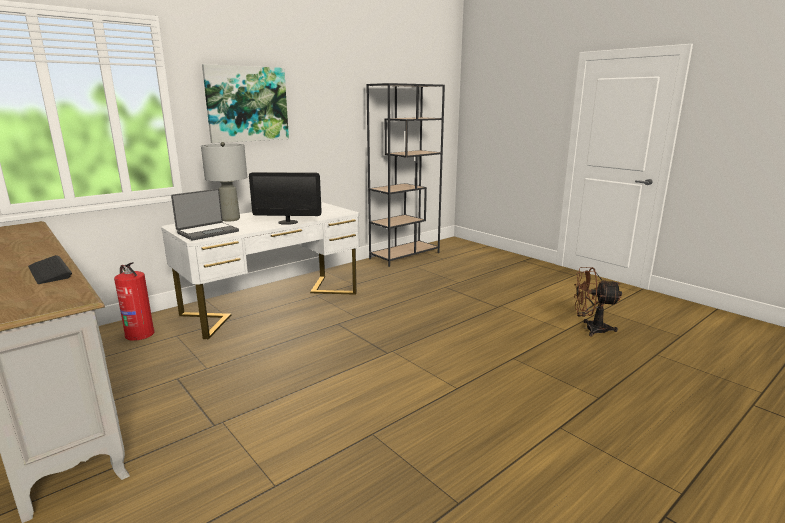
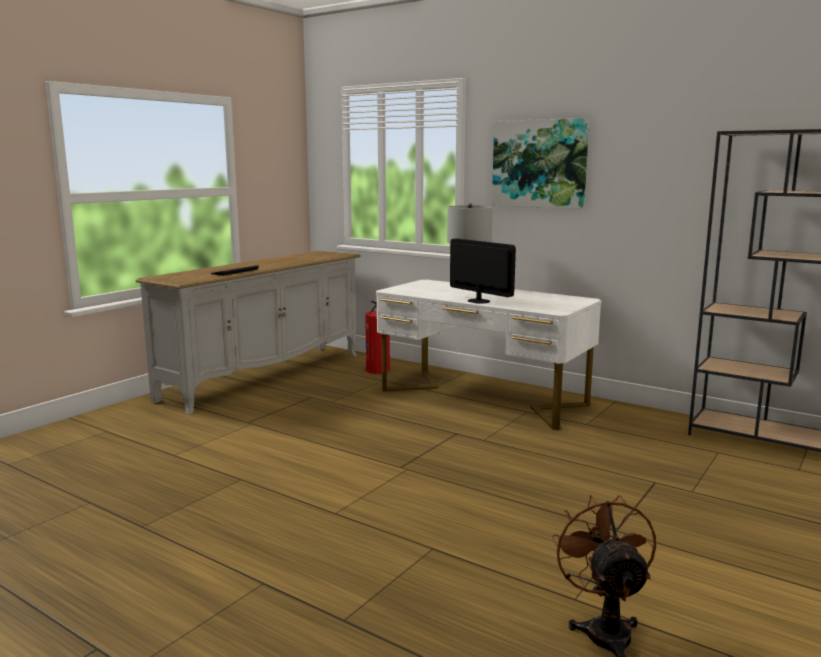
camera: 75 degrees right, 5 degrees down
(207, 232) = (413, 289): laptop -> none
(288, 222) = (478, 301): monitor -> monitor turned 150 degrees clockwise

